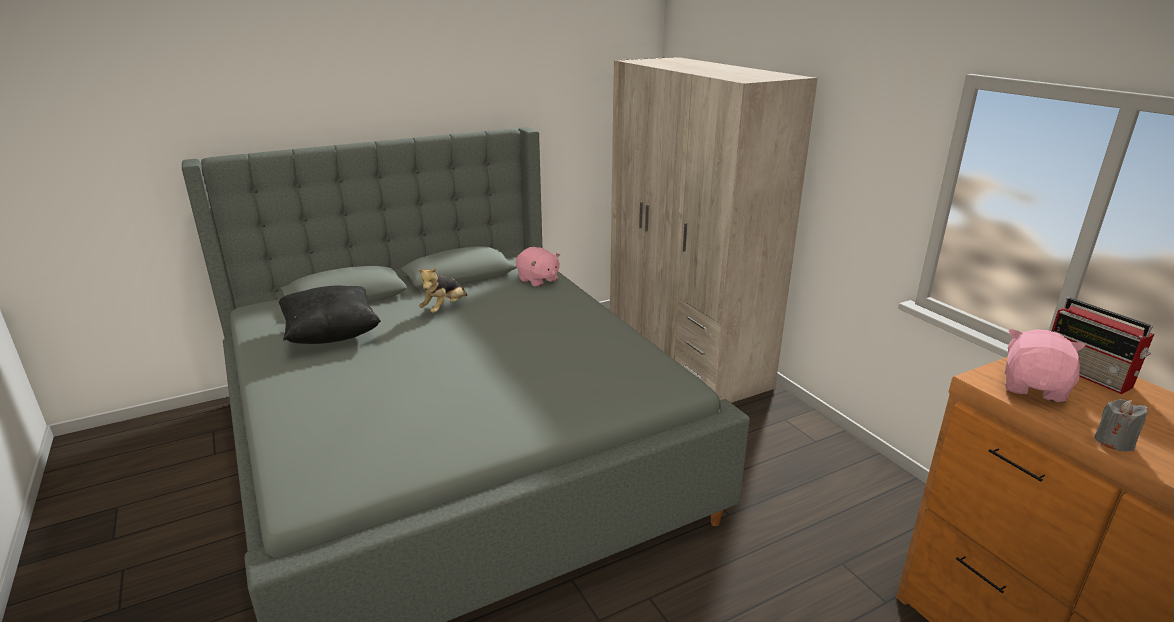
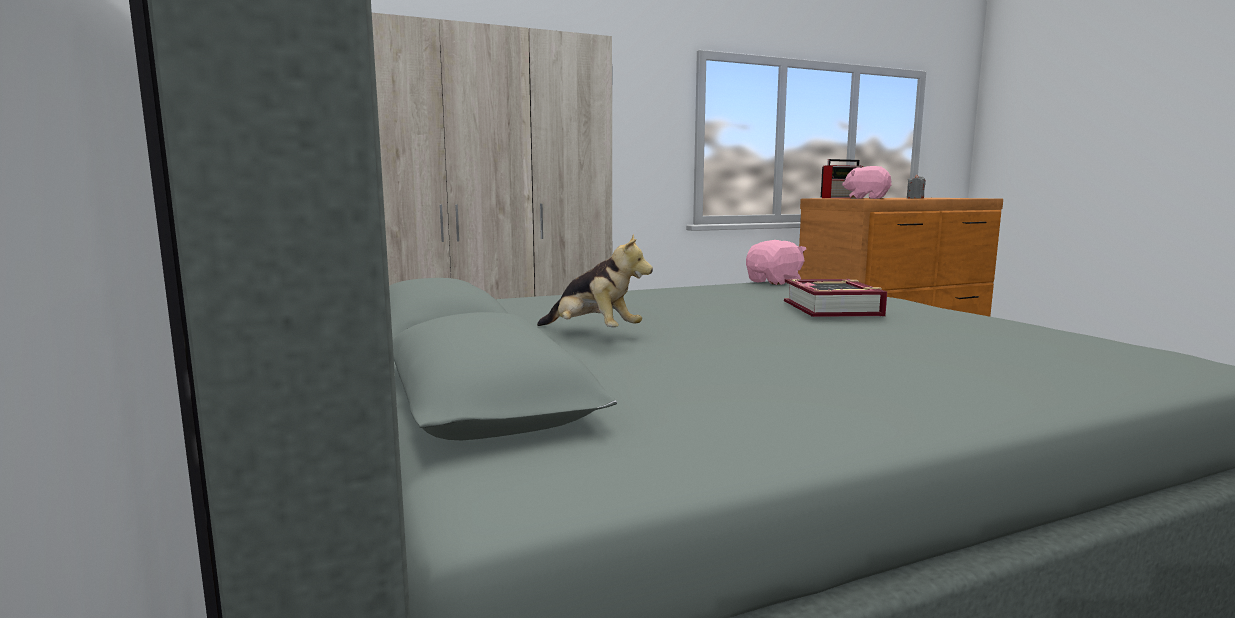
camera: 85 degrees left, 15 degrees down
(332, 335) = (710, 386): black pillow -> none
(515, 385) = (832, 308): none -> book
(538, 280) = (502, 303): pink plush toy -> pink plush toy (775, 282)

